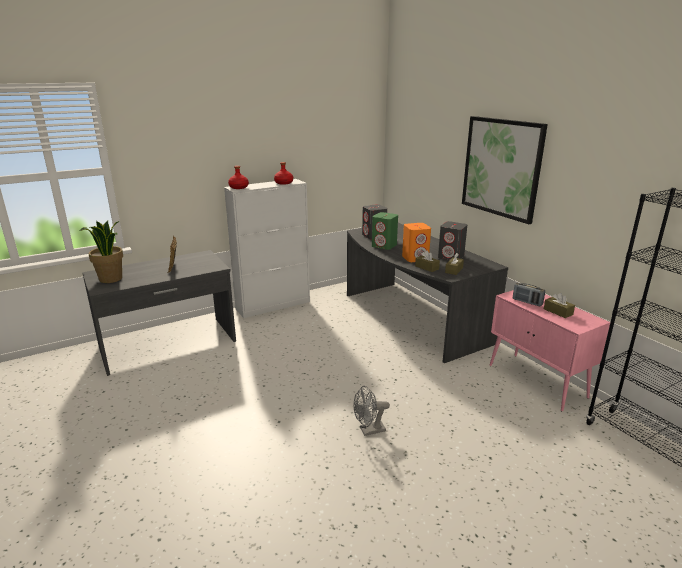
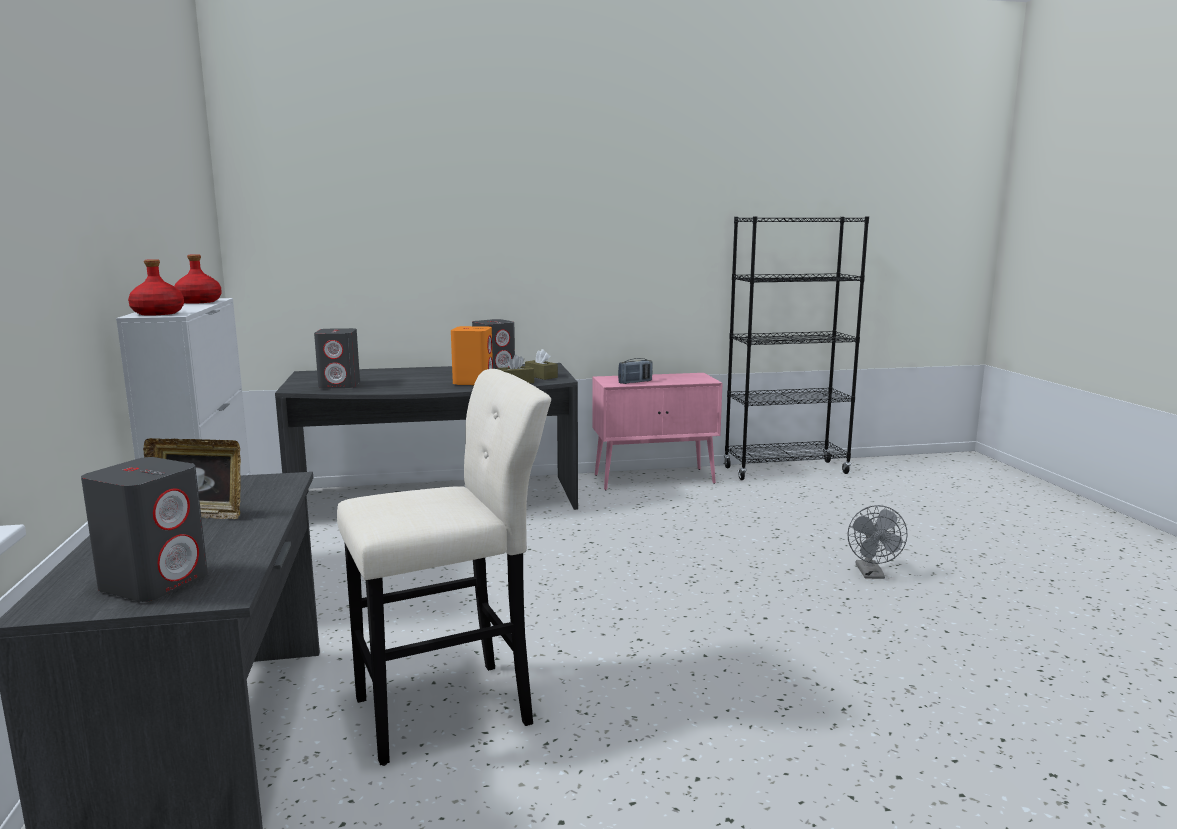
camera: 70 degrees left, 10 degrees down
(111, 279) = (155, 582): potted plant -> grey speaker
(200, 383) = (452, 709): none -> beige stool
(369, 431) = (699, 579): grey fan -> grey fan (872, 574)
(384, 246) = (395, 386): green speaker -> none
(501, 168) = (517, 233): picture -> none
(558, 312) = (668, 379): brown tissue box -> none

